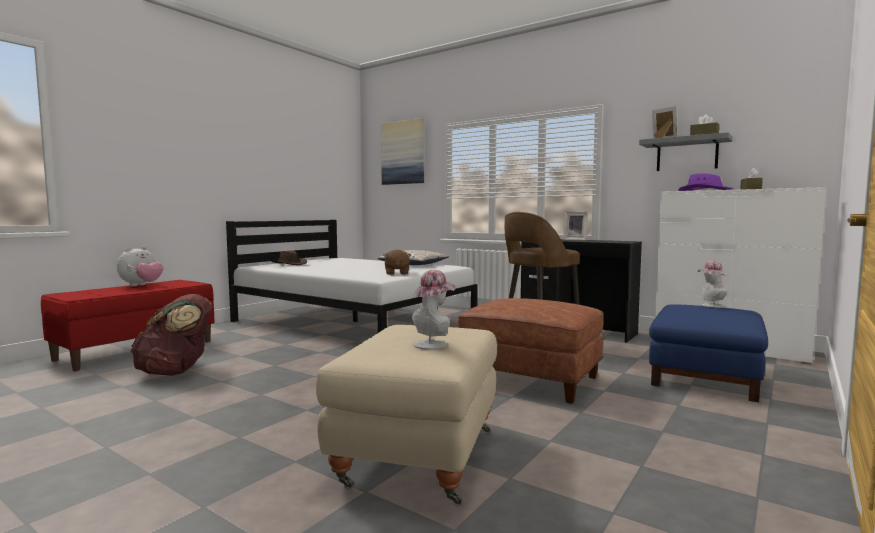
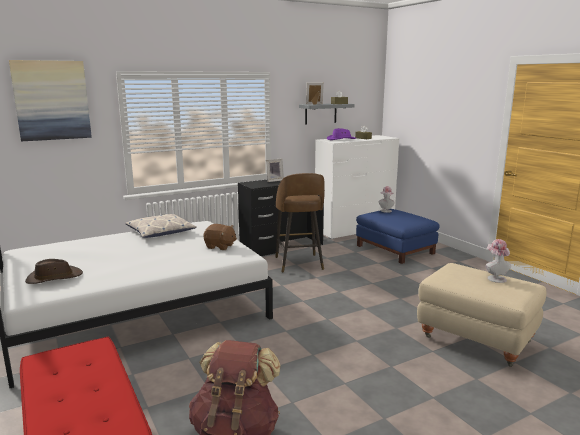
camera: 65 degrees left, 10 degrees up
(141, 285) = (52, 386): plush toy -> none
(532, 379) = (374, 286): brown ottoman -> none

